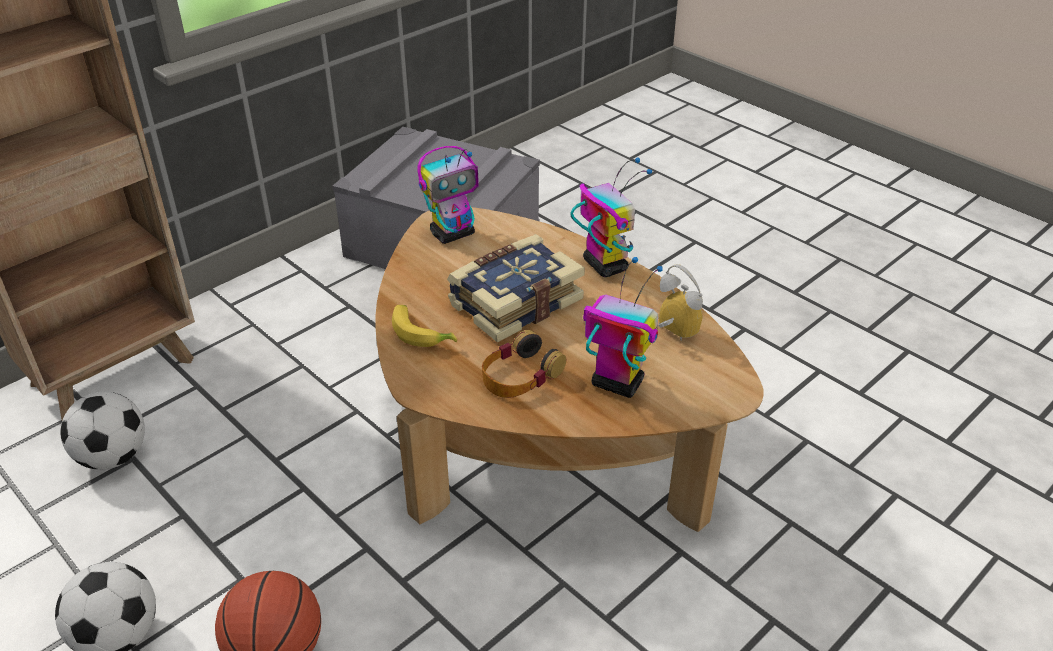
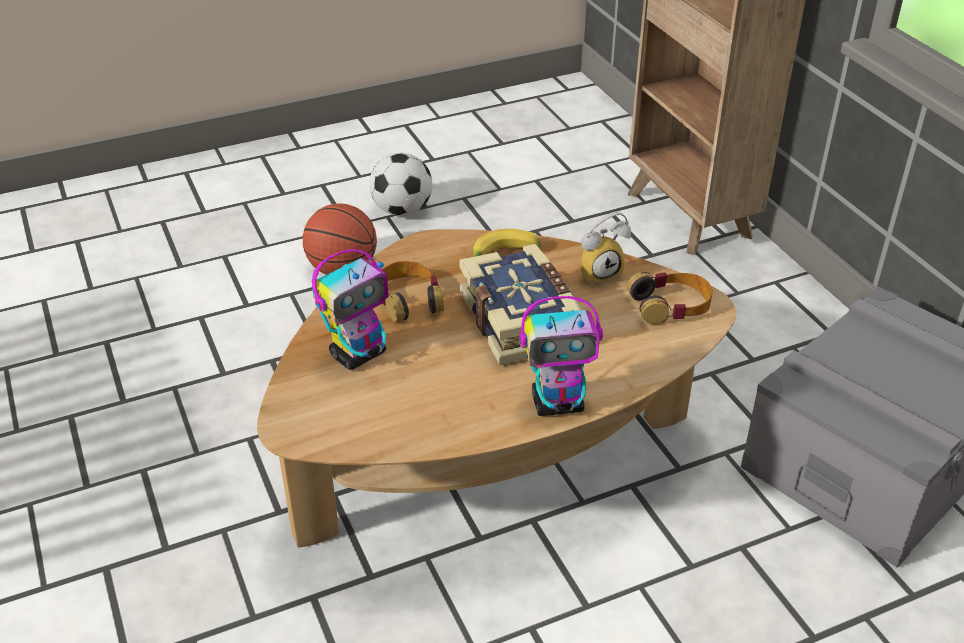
camera: 110 degrees right, 0 degrees up
(113, 457) = (578, 212): football -> none
(453, 234) = (670, 305): toy robot -> headphones
(671, 333) = (407, 417): alarm clock -> alarm clock (599, 272)

